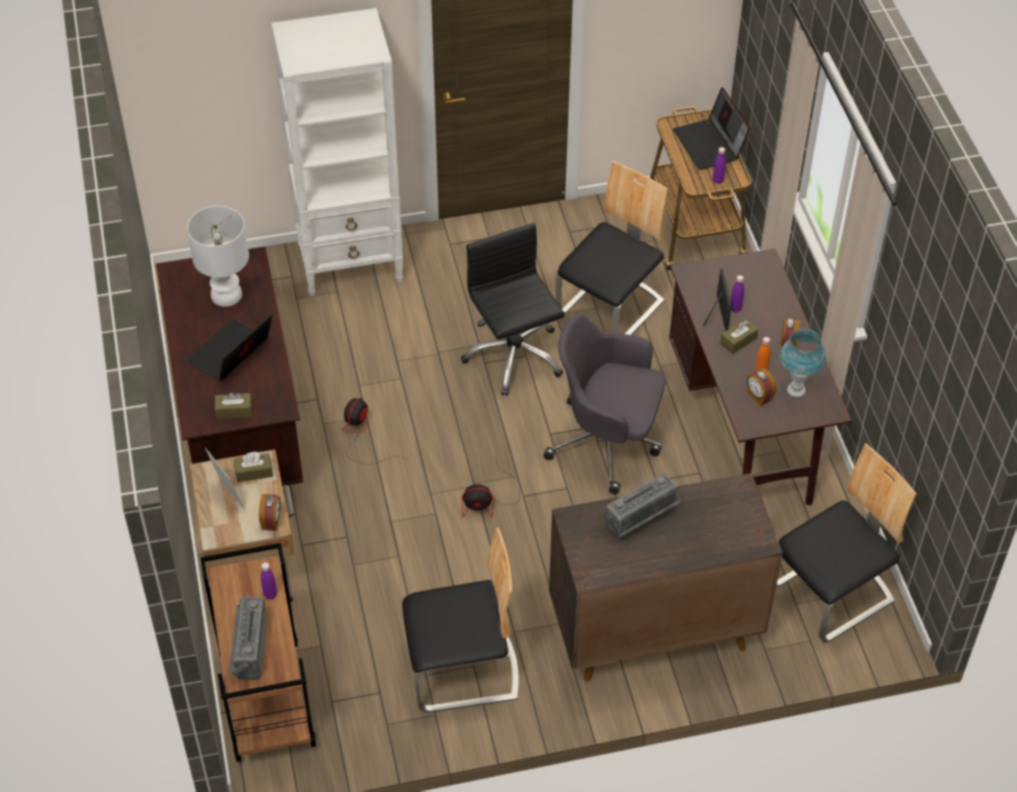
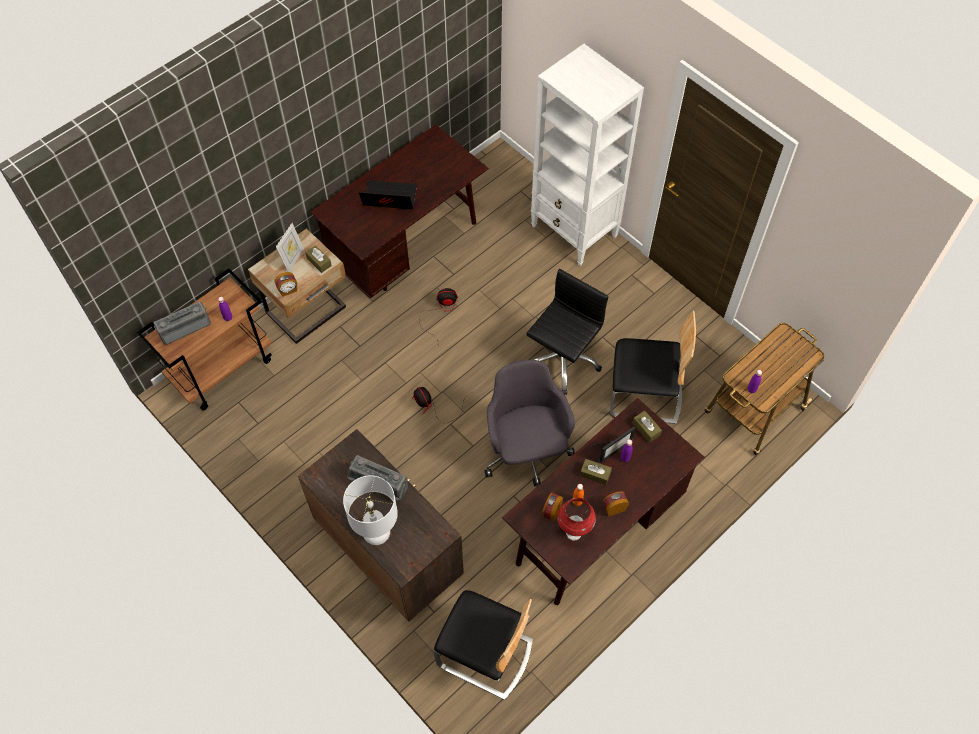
camera: 60 degrees right, 10 degrees up
(227, 294) = (435, 171): white table lamp -> white table lamp (377, 532)
(234, 410) = (346, 224): brown tissue box -> brown tissue box (646, 429)
(462, 670) = (298, 459): chair -> none
(710, 145) = (783, 367): laptop -> none
(796, 390) = (573, 533): blue table lamp -> red table lamp

